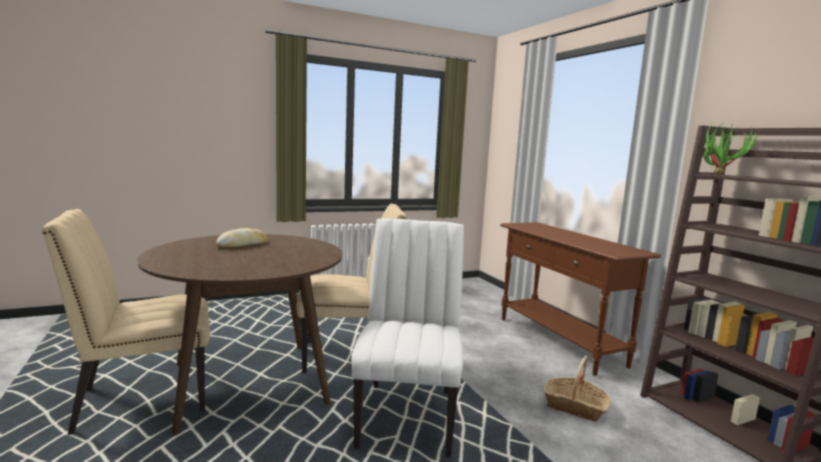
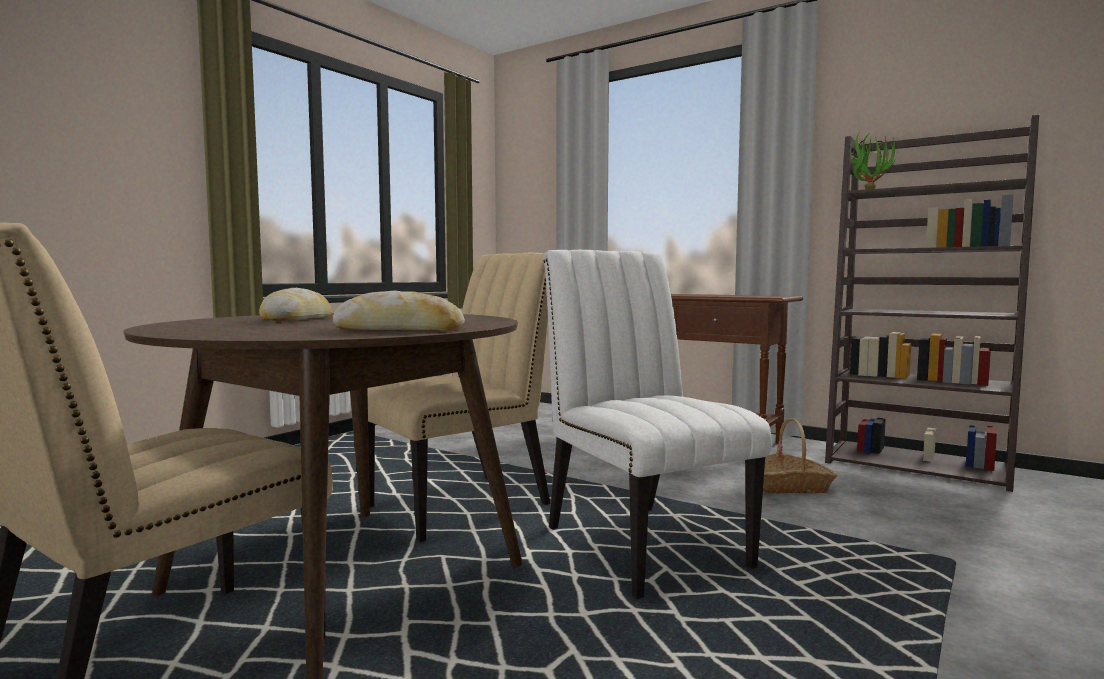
camera: 30 degrees left, 5 degrees down
(234, 270) = (400, 330): none -> bread

